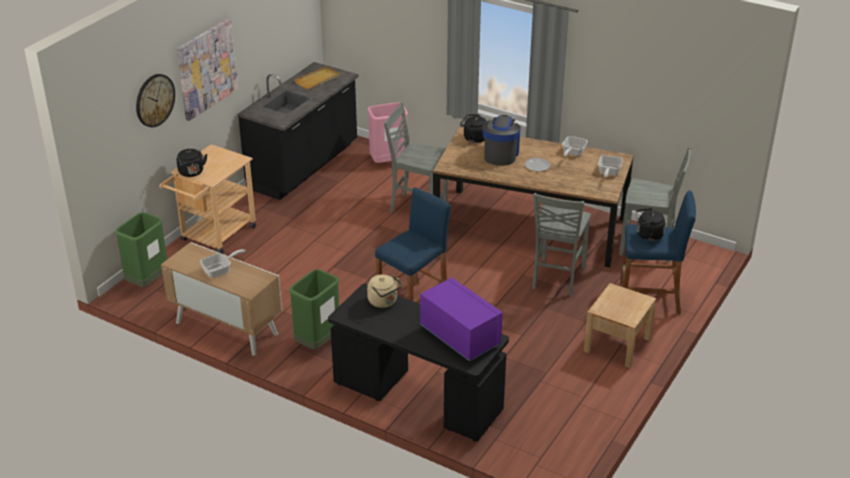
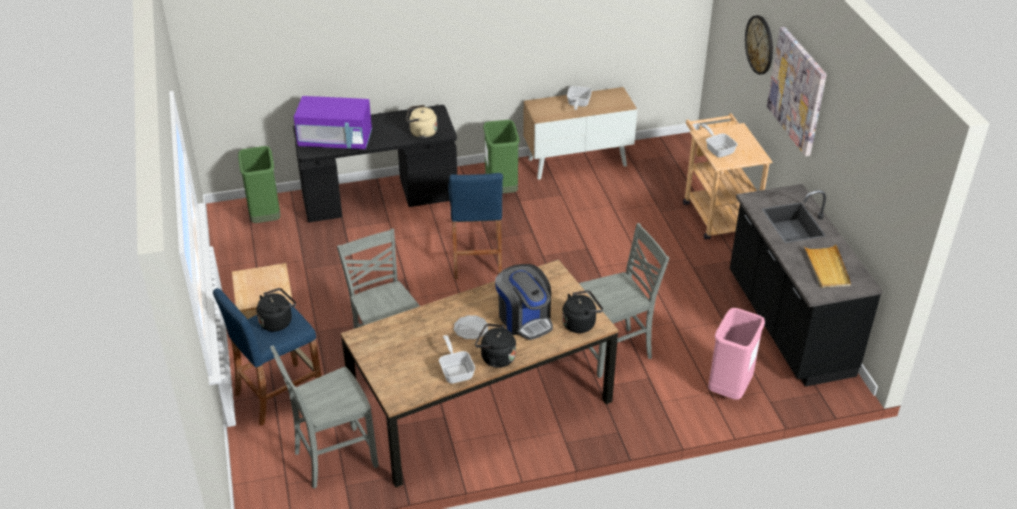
camera: 135 degrees right, 5 degrees up
(148, 282) = (687, 156): green trash can -> green trash can (265, 218)
(192, 173) = (726, 129): black kettle -> black kettle (495, 358)
(608, 172) = (388, 367): frying pan -> frying pan (718, 149)

